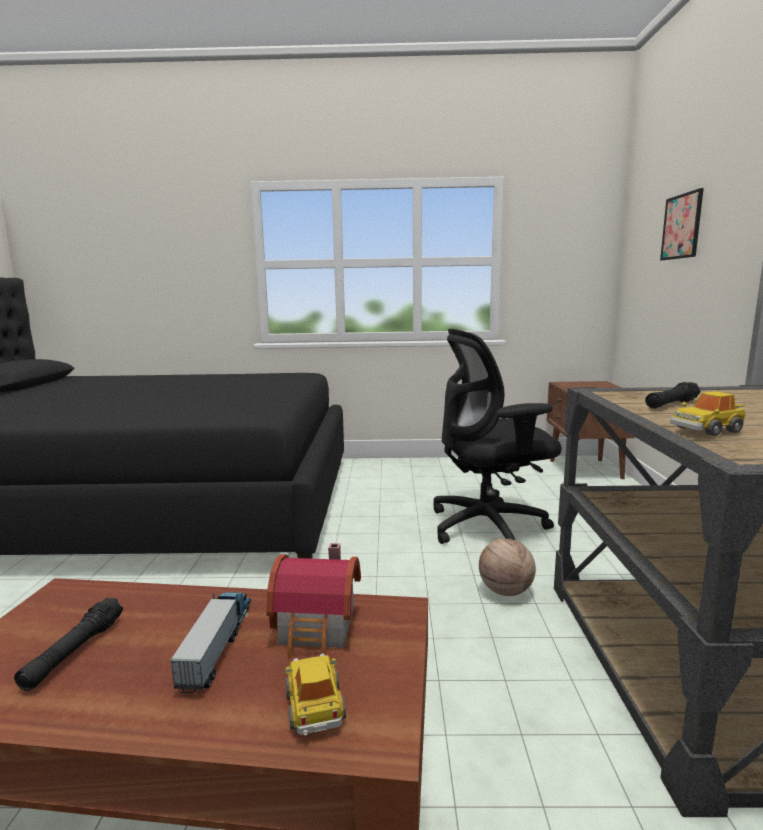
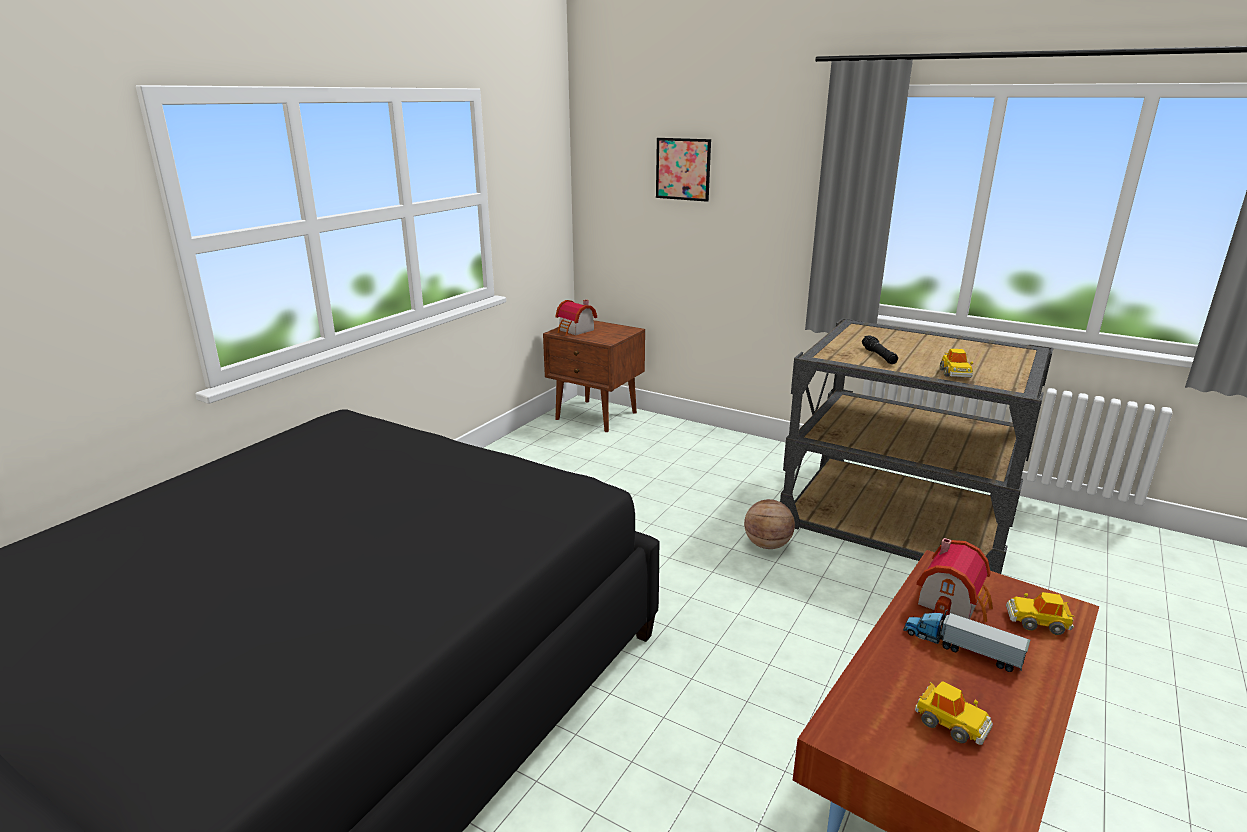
camera: 60 degrees left, 10 degrees up
(74, 652) = (950, 723): black flashlight -> toy car
(493, 524) = (653, 503): black office chair -> none
(576, 384) = (575, 330): none -> toy house

